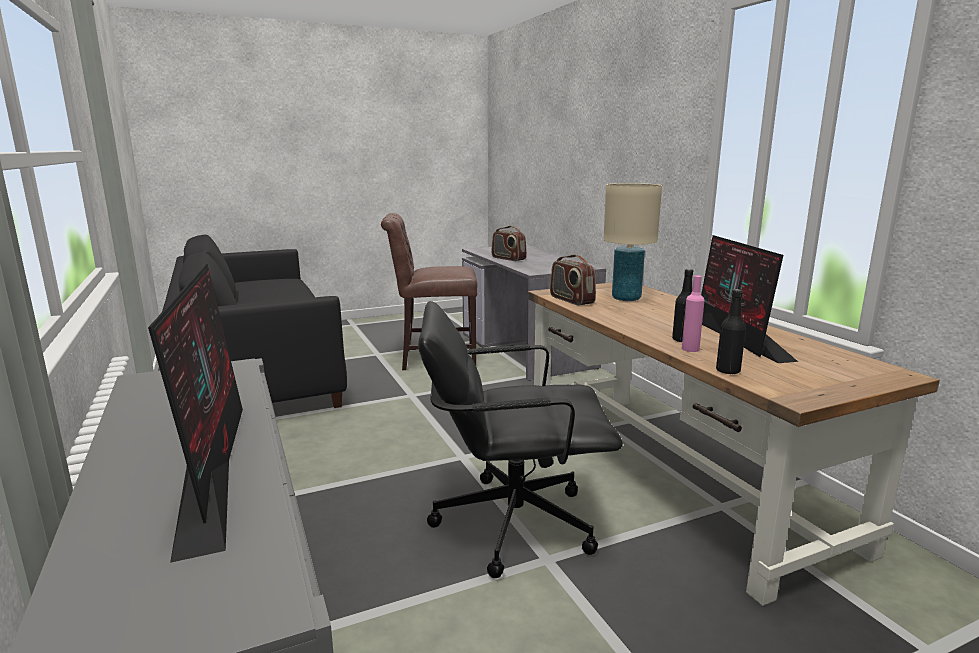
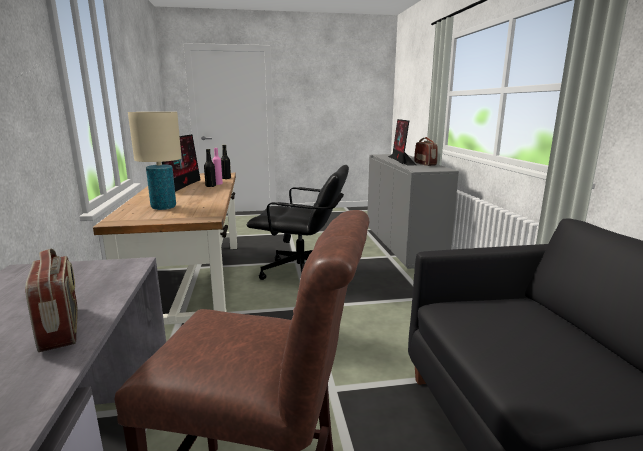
camera: 165 degrees left, 0 degrees up
(571, 300) = (208, 209): radio -> radio (425, 164)

